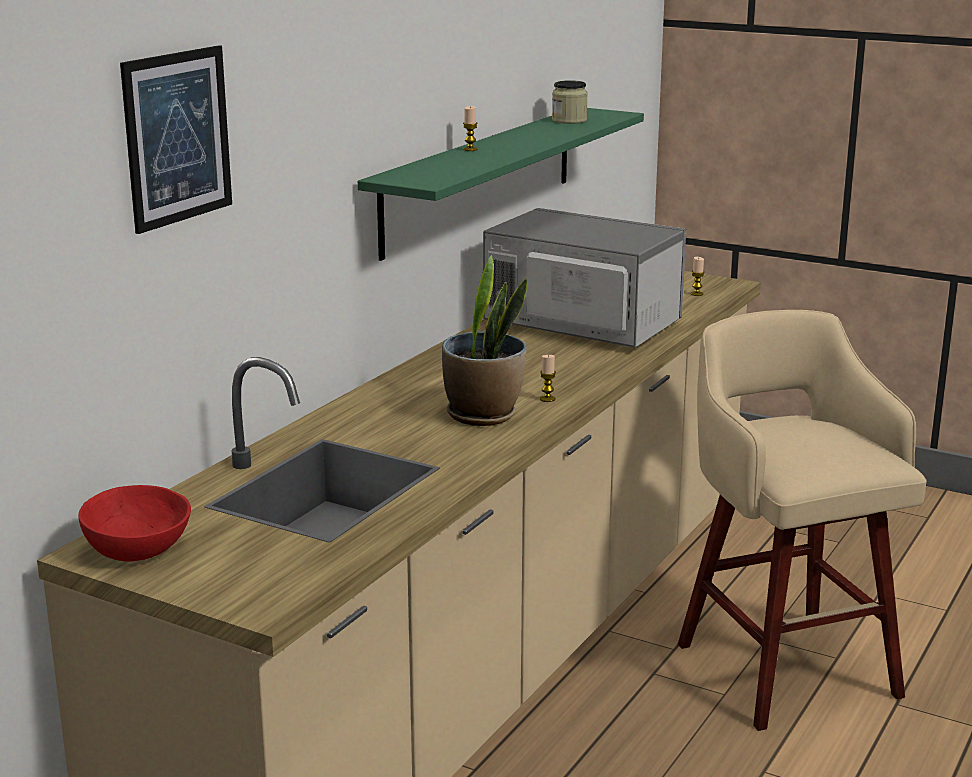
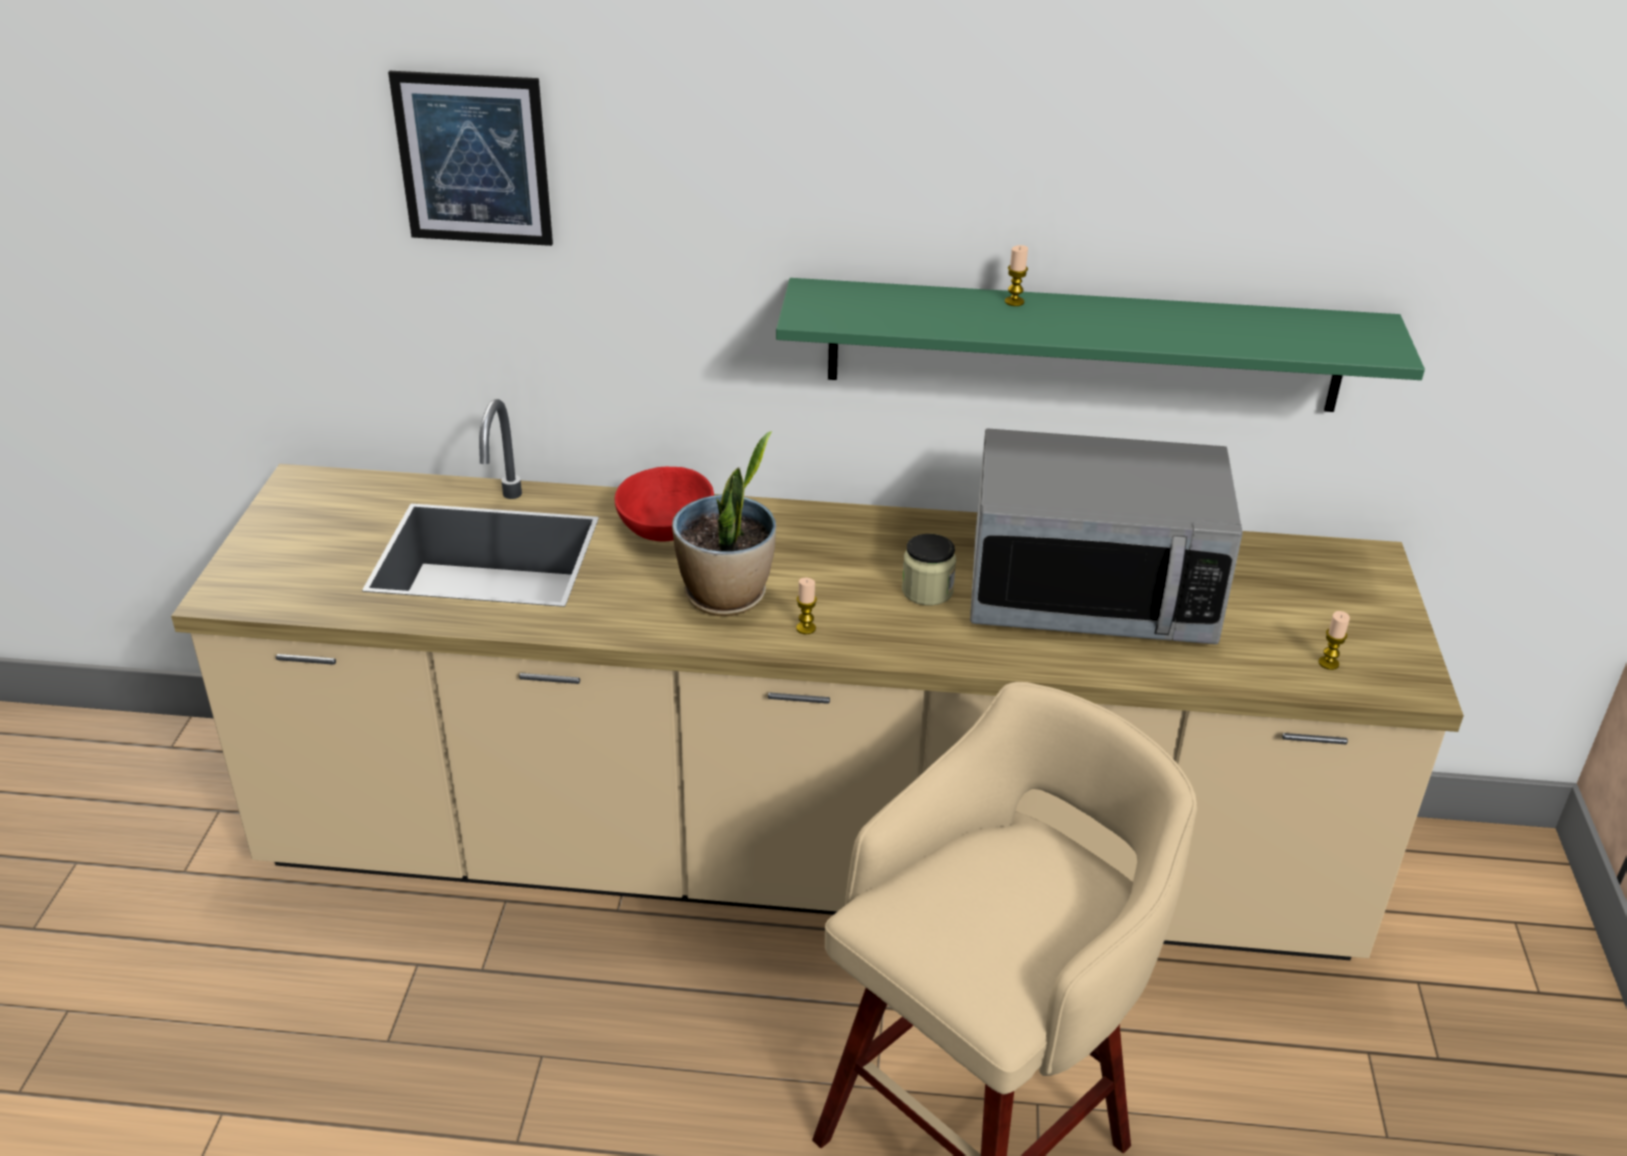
camera: 65 degrees right, 15 degrees up
(136, 549) = (311, 500): red bowl -> red bowl (665, 527)
(569, 120) = (1283, 326): jar -> jar (927, 591)
(581, 325) = (1091, 593): microwave -> microwave turned 90 degrees clockwise

